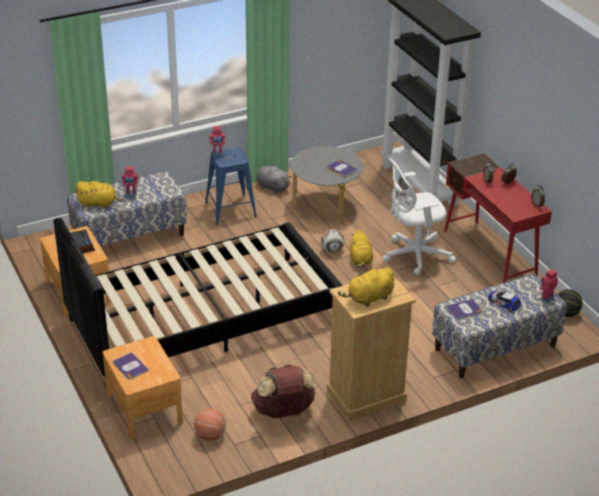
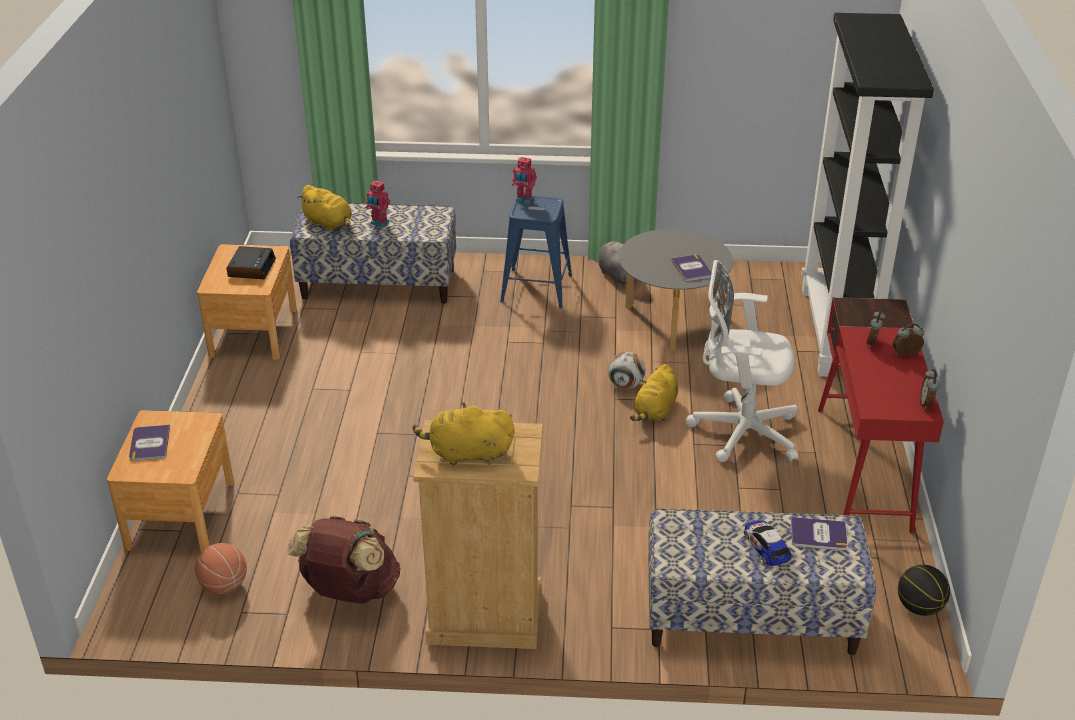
camera: 30 degrees right, 0 degrees up
(203, 319) = (367, 420): black bed -> none
(464, 310) = (689, 534): book -> book (818, 534)
(546, 298) = (846, 564): toy robot -> none

